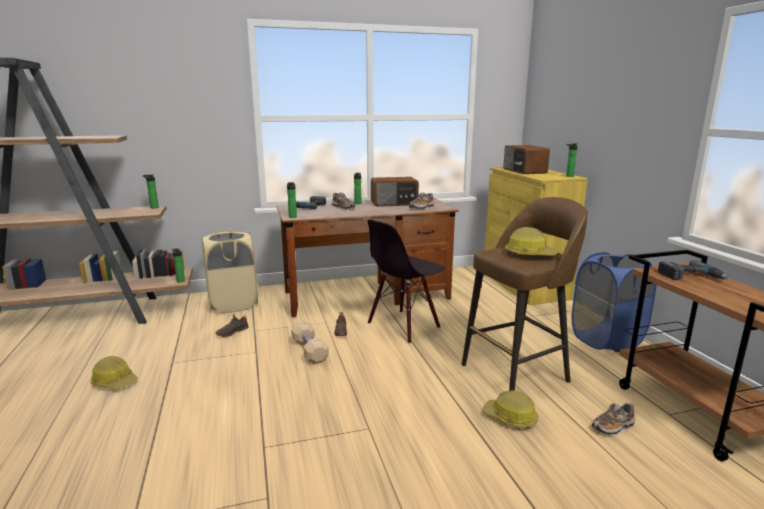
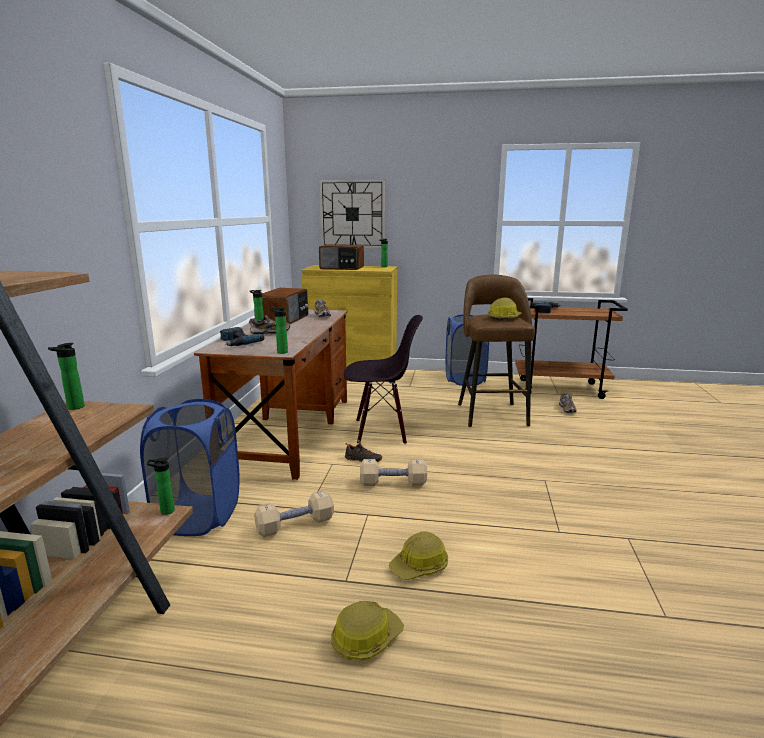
camera: 65 degrees left, 0 degrees up
(232, 332) = (295, 525): black shoe -> beige dumbbell
(233, 304) = (199, 515): beige laundry basket -> blue laundry basket
(403, 326) = (381, 431): black chair -> black chair turned 75 degrees counterclockwise
(510, 418) = (548, 431): hard hat -> hard hat (420, 566)
(564, 113) = (352, 214): none -> wall clock

